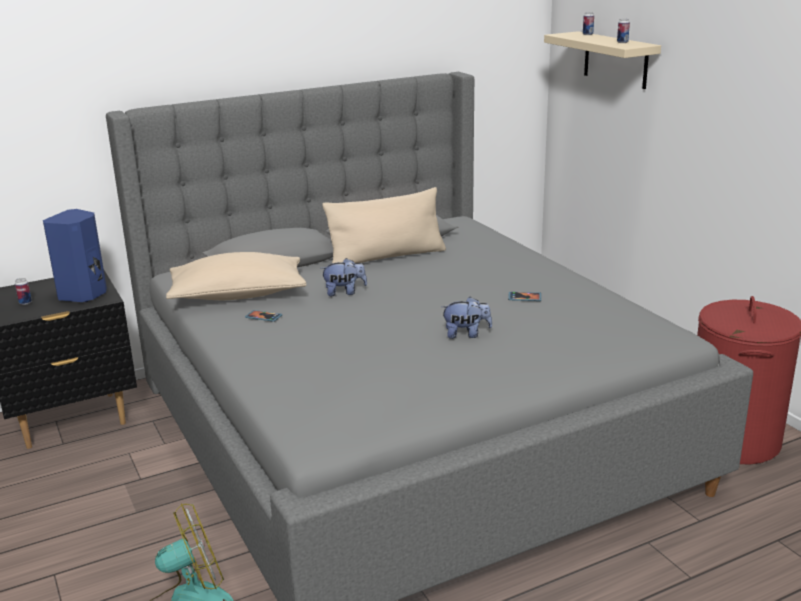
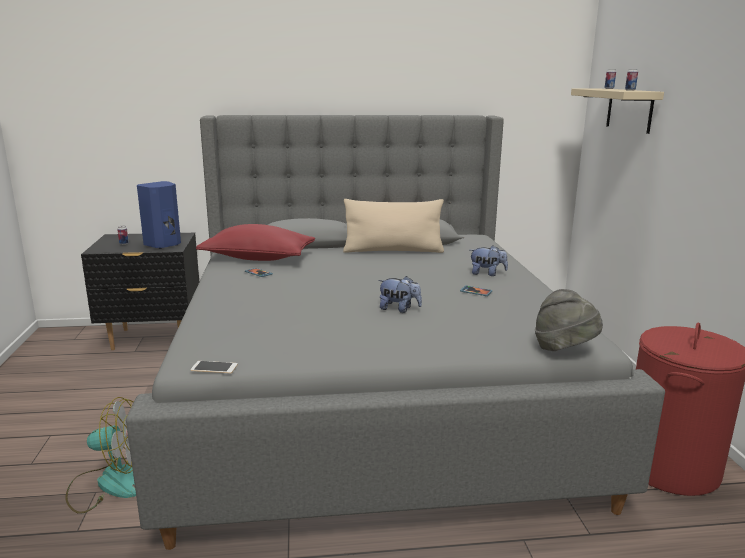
camera: 20 degrees right, 5 degrees down
(238, 295) = (258, 258): beige pillow -> red pillow
(344, 292) = (335, 267): plush toy -> plush toy (487, 274)
(347, 444) = (214, 367): none -> phone
(658, 349) = (564, 349): none -> grey hat

